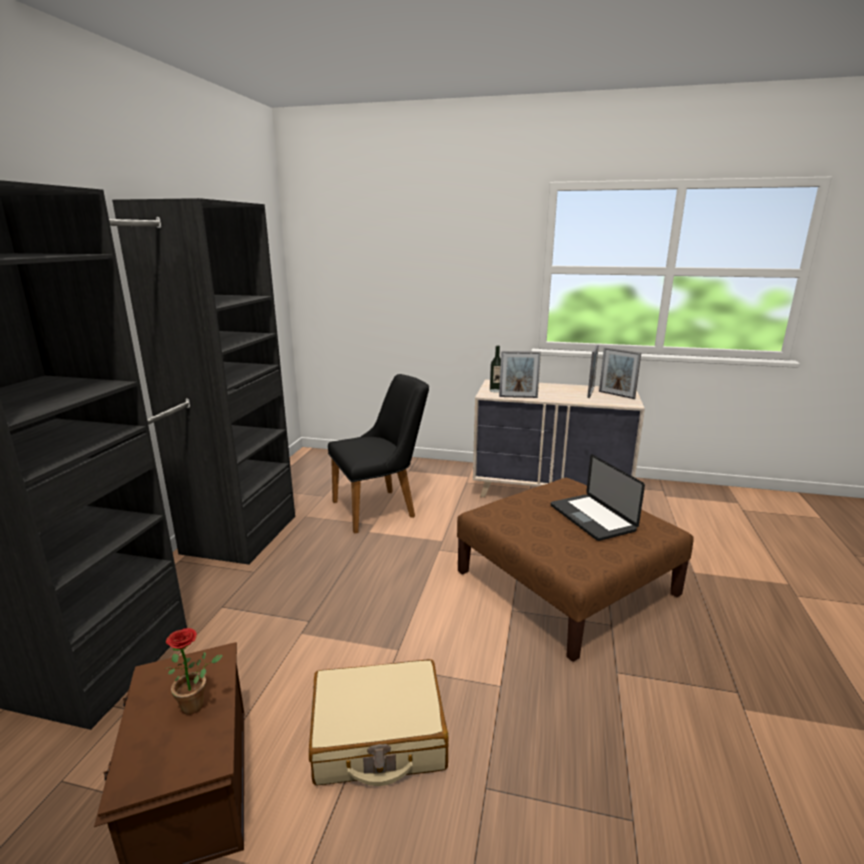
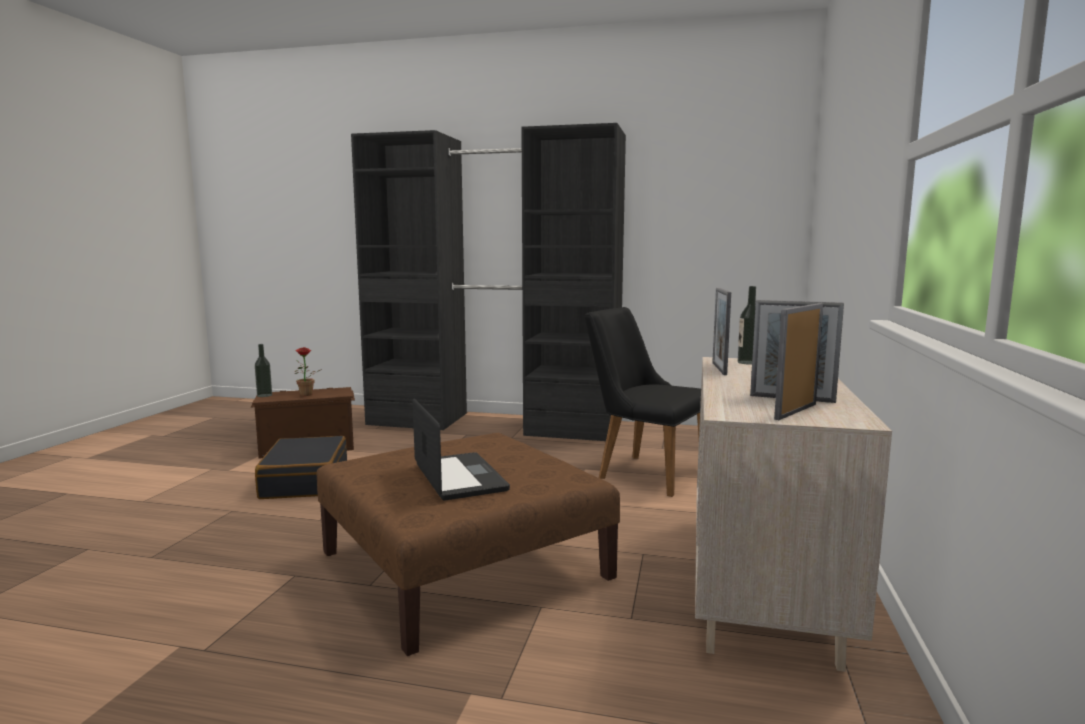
camera: 90 degrees right, 10 degrees down
(161, 777) = (264, 395): none -> bottle
(378, 736) = (304, 481): beige suitcase -> black suitcase
(381, 508) = (642, 472): black chair -> black chair turned 150 degrees clockwise
(592, 518) = (459, 478): laptop -> laptop turned 90 degrees clockwise

